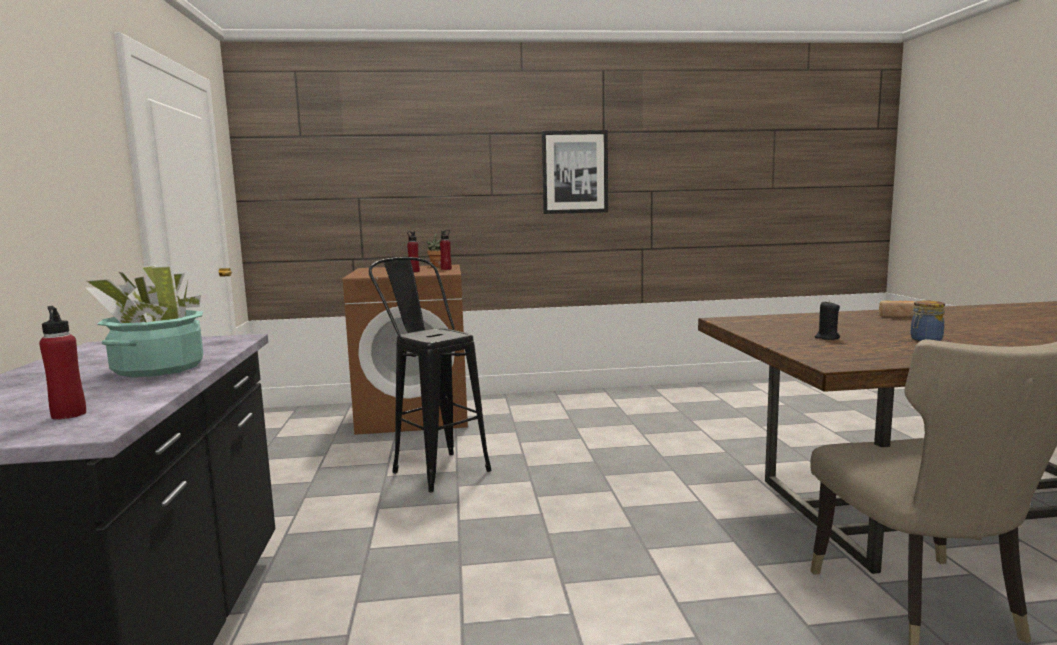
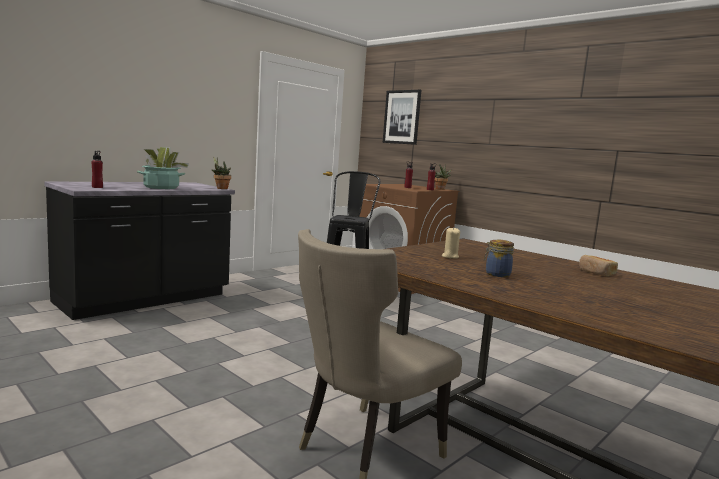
camera: 50 degrees right, 0 degrees up
(234, 337) = (220, 188): none -> potted plant
(574, 172) = (550, 130): picture -> picture (402, 117)
(827, 338) = (450, 256): black candle -> beige candle

